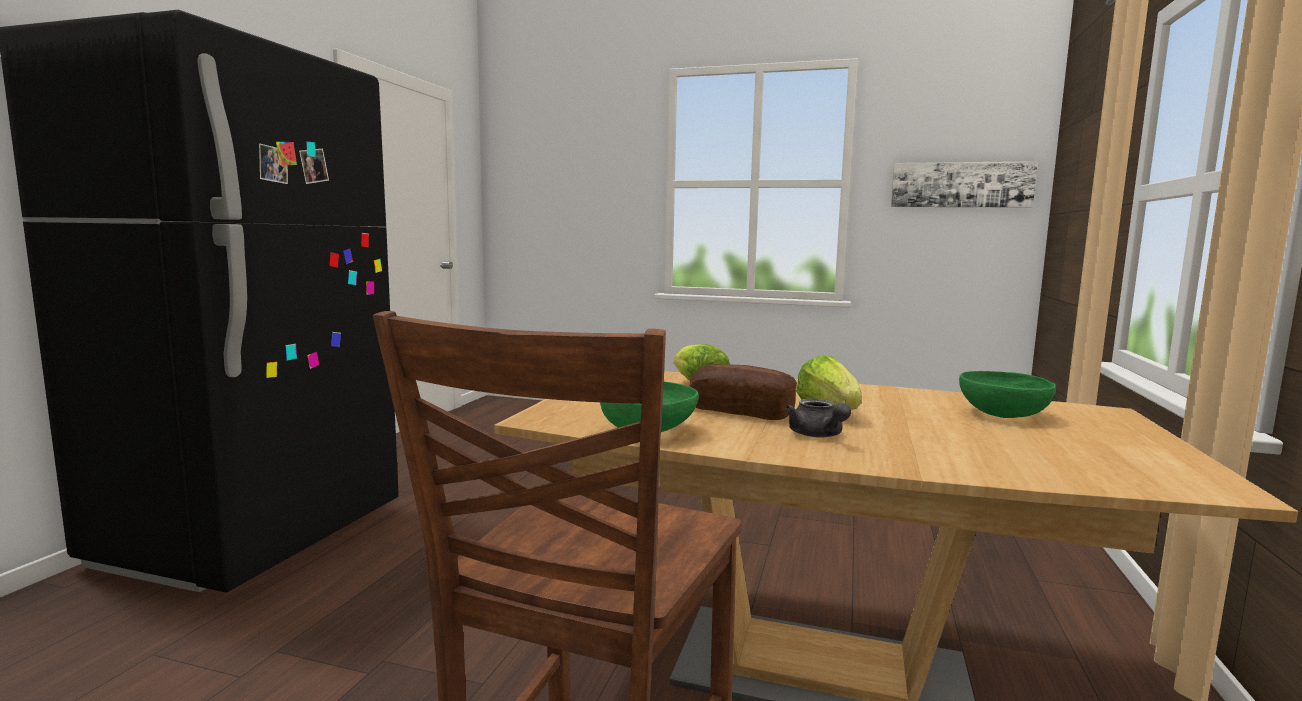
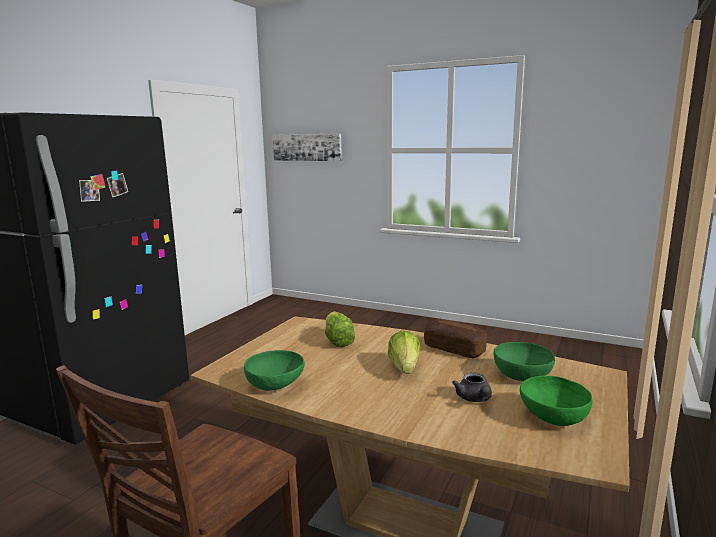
camera: 10 degrees right, 5 degrees up
(741, 412) = (346, 367): bread -> bread (454, 349)
(818, 435) = (376, 394): grey teapot -> grey teapot (474, 399)
(961, 185) = (604, 151): picture -> picture (307, 147)
(1098, 450) = (552, 417): none -> green bowl

